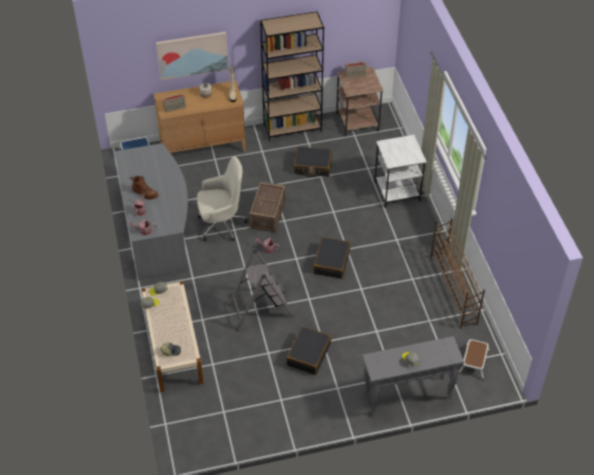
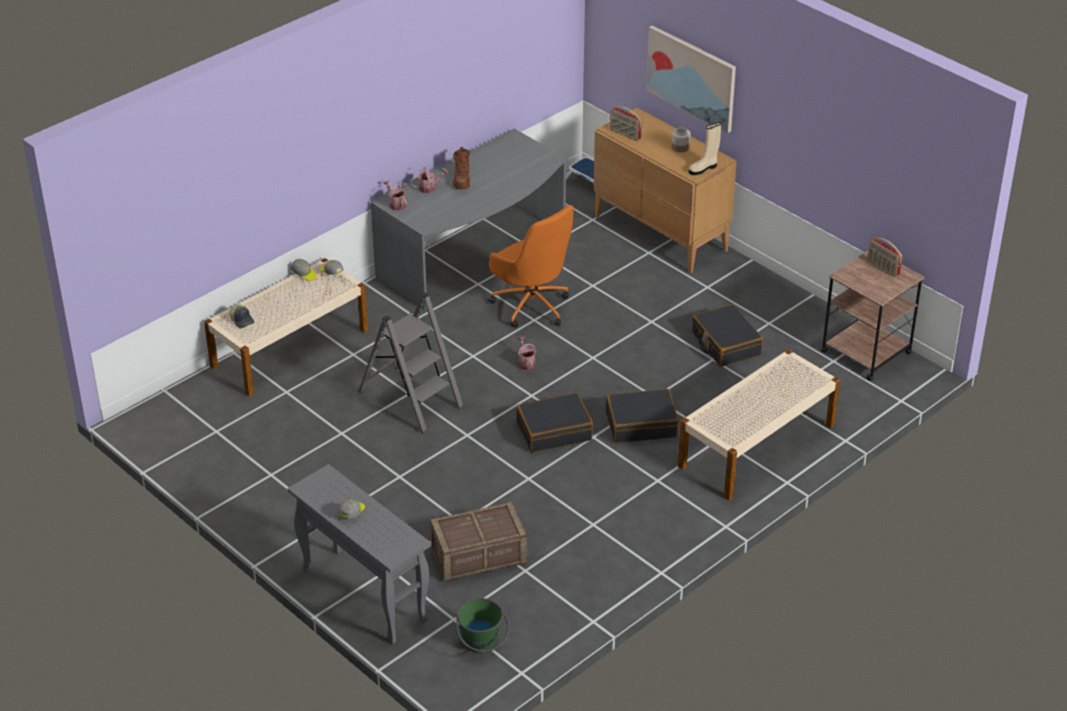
camera: 60 degrees right, 10 degrees down
(222, 225) = (532, 306): beige office chair -> orange office chair
(268, 214) = (590, 339): crate -> crate (478, 557)
(292, 128) = (784, 296): beige bookcase -> none
(308, 354) = (366, 471): black suitcase -> black suitcase (641, 424)
(397, 192) = (757, 446): white cart -> beige bench
(453, 290) = (607, 576): brown shoe rack -> none
(473, 362) = (482, 646): brown step ladder -> green bucket

